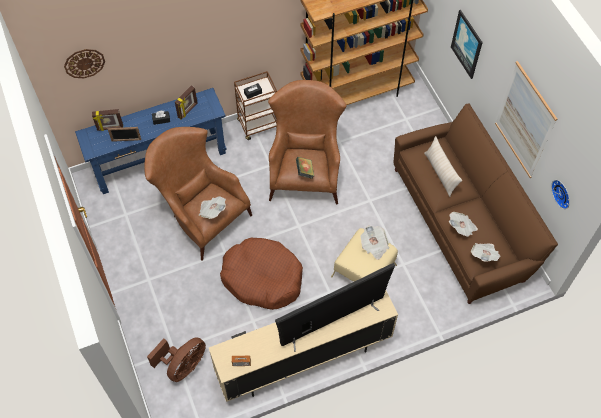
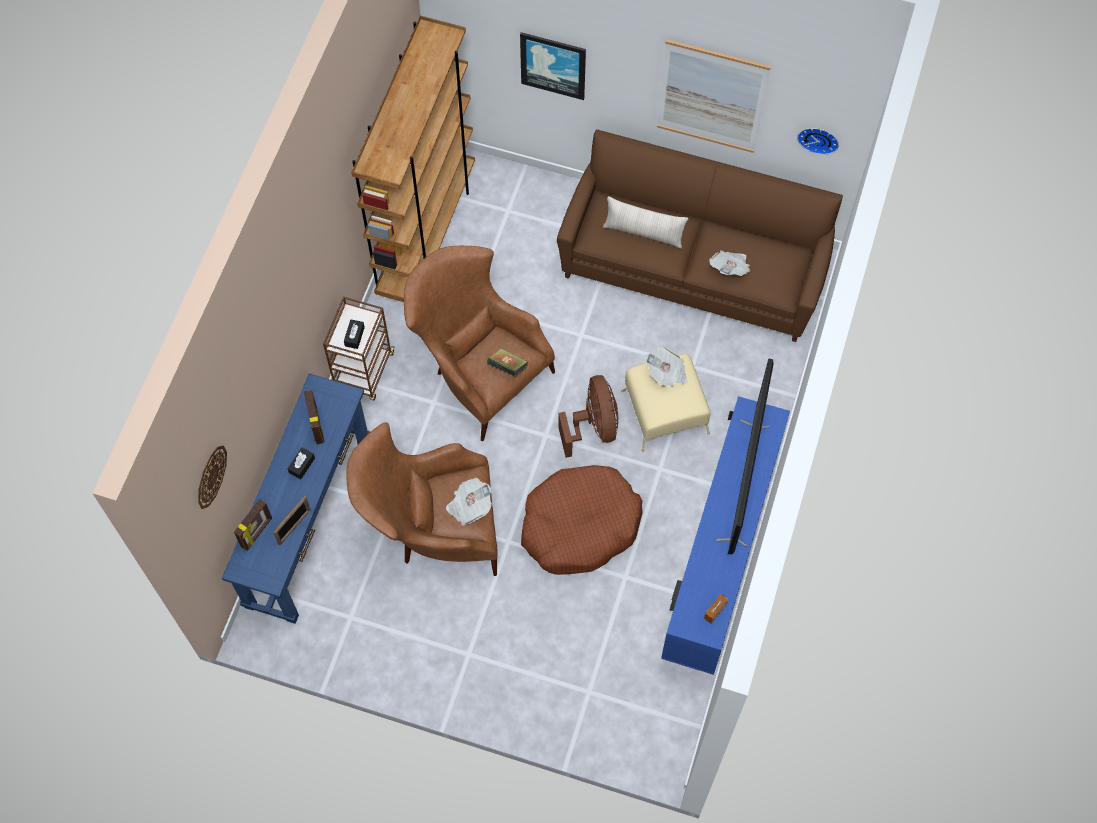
camera: 50 degrees left, 5 degrees up
(183, 365) = (617, 694): brown fan -> brown fan (593, 427)
(303, 360) = (719, 560): beige tv stand -> blue tv stand
(484, 255) = (781, 274): newspaper -> none

